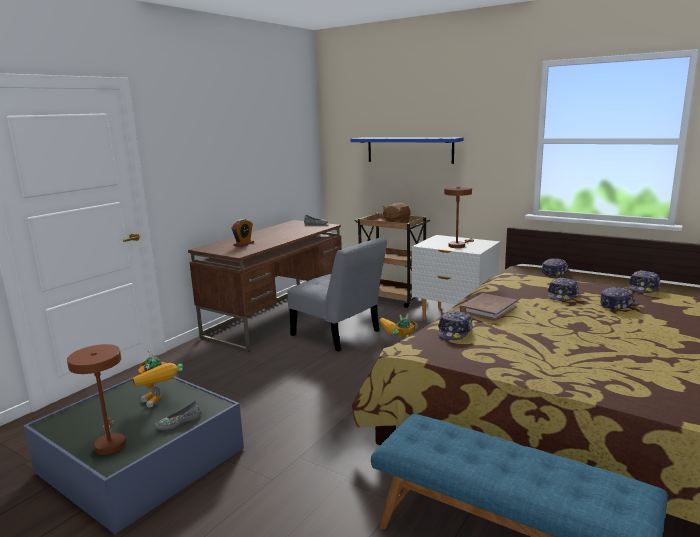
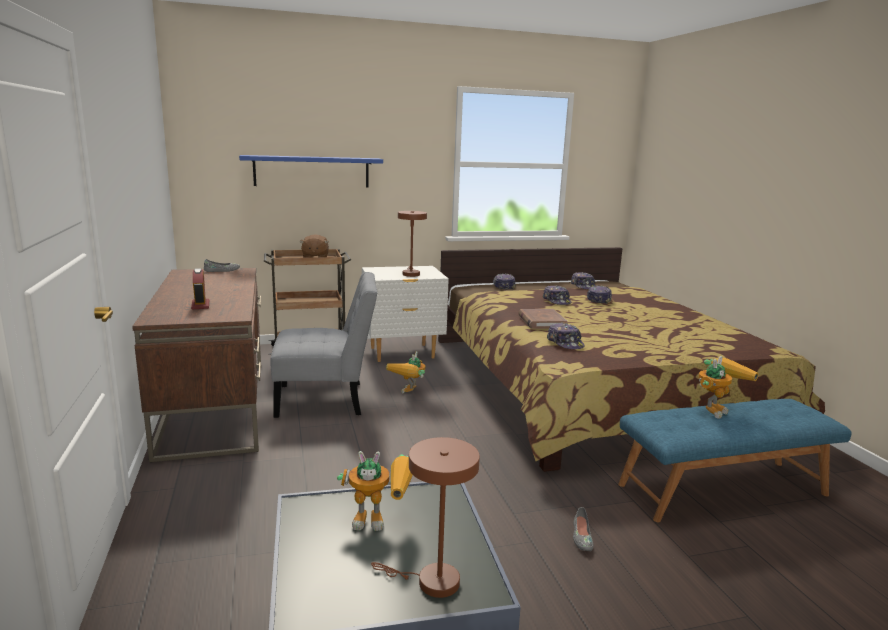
camera: 50 degrees left, 0 degrees up
(178, 422) = (447, 523): grey shoe -> grey shoe (581, 537)
(506, 447) = (716, 409): none -> toy robot

